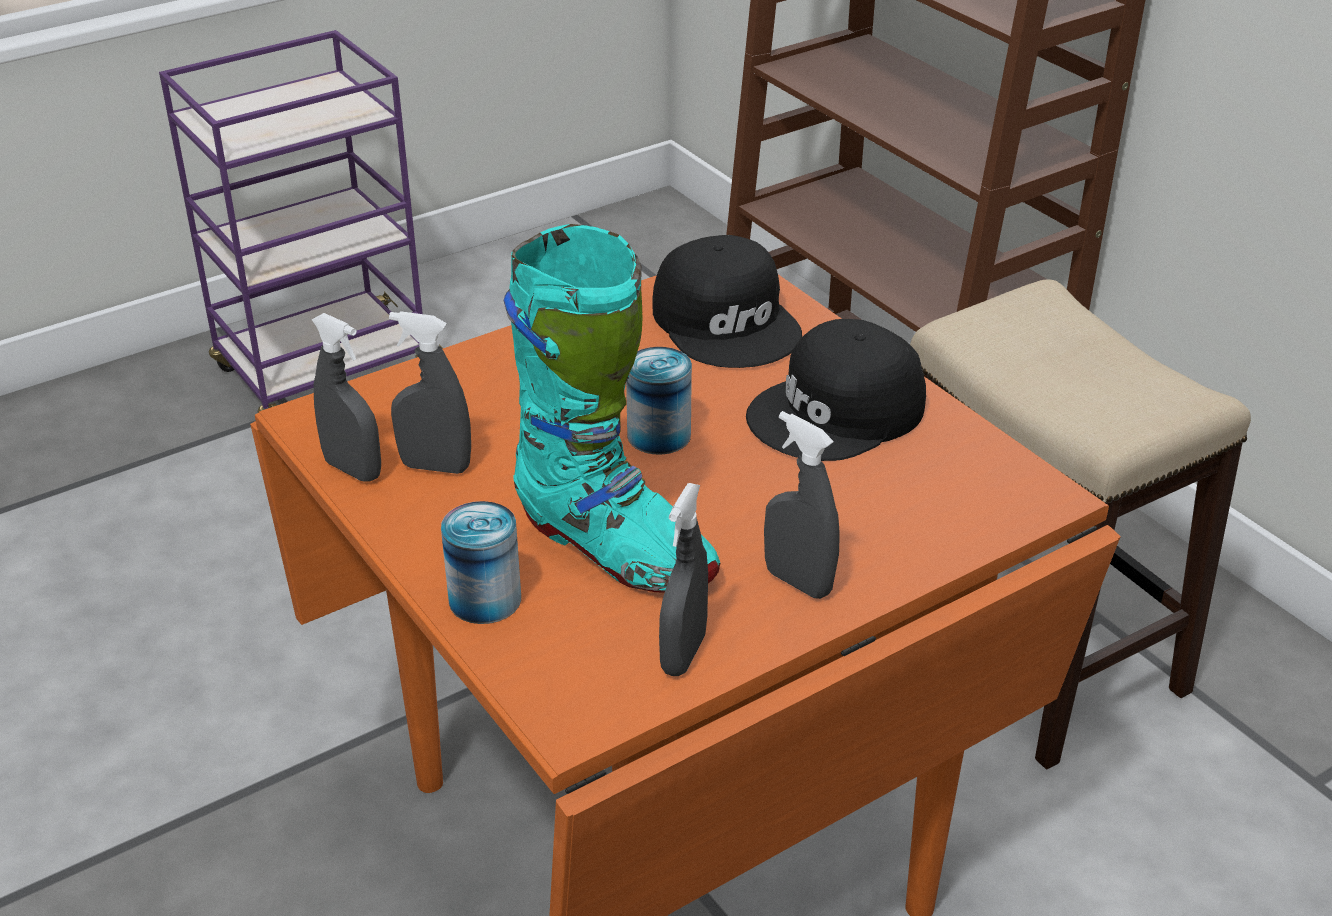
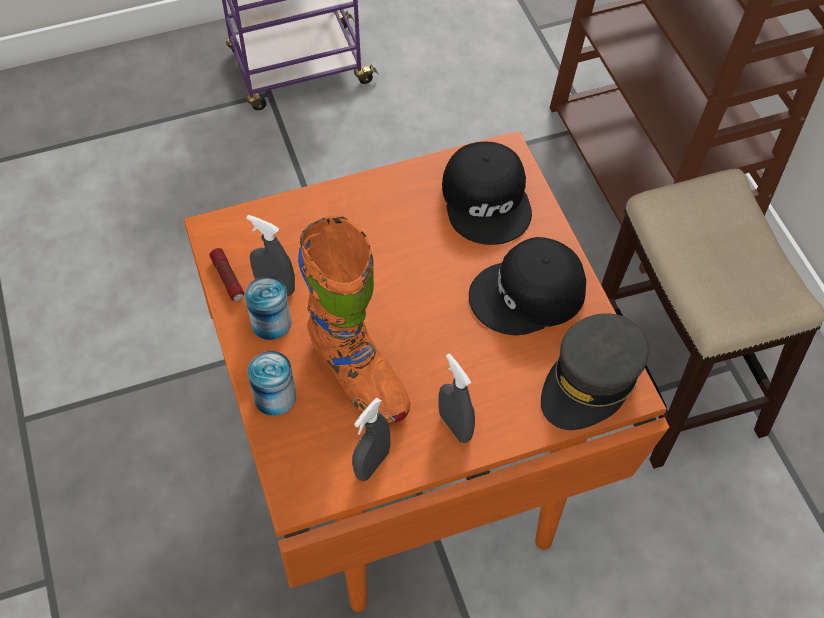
camera: 15 degrees right, 20 degrees up
(353, 470) = (228, 279): grey spray bottle -> flashlight
(613, 548) = (358, 375): turquoise boot -> orange boot
(659, 435) = (413, 290): can -> can (271, 323)
(981, 492) = (591, 381): none -> grey cap

